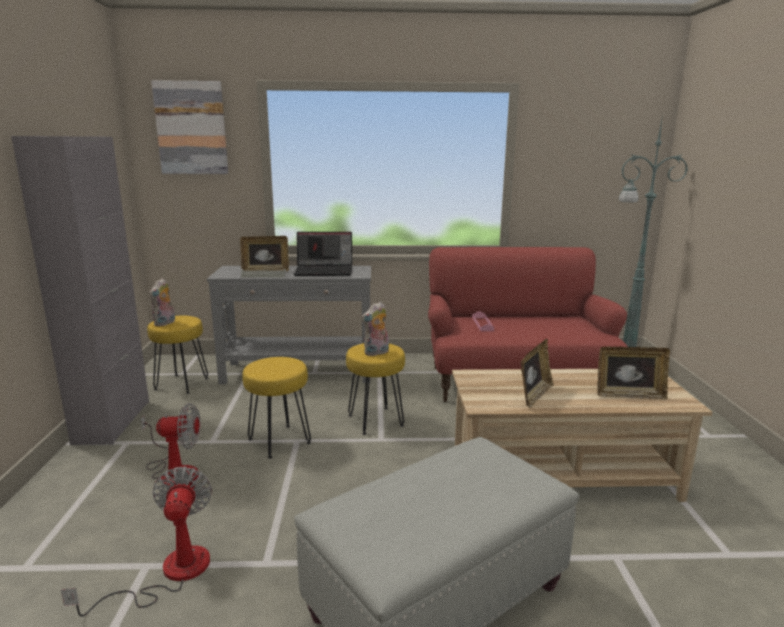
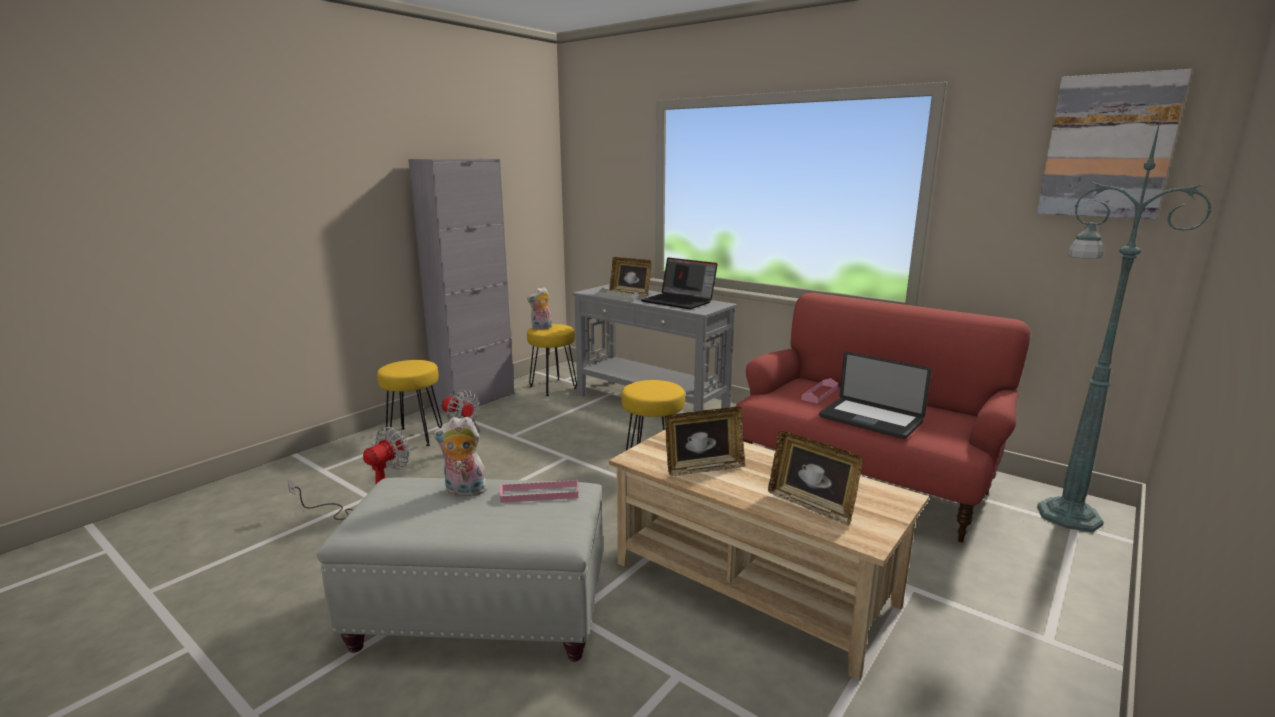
camera: 40 degrees right, 0 degrees up
(191, 128) = (604, 150): picture -> picture (1108, 147)
(278, 441) = (554, 452): yellow stool -> yellow stool (414, 436)
(376, 353) = (649, 390): plush toy -> plush toy (464, 491)
(466, 461) = (539, 494): none -> pink tray
(539, 333) = (870, 420): none -> laptop

